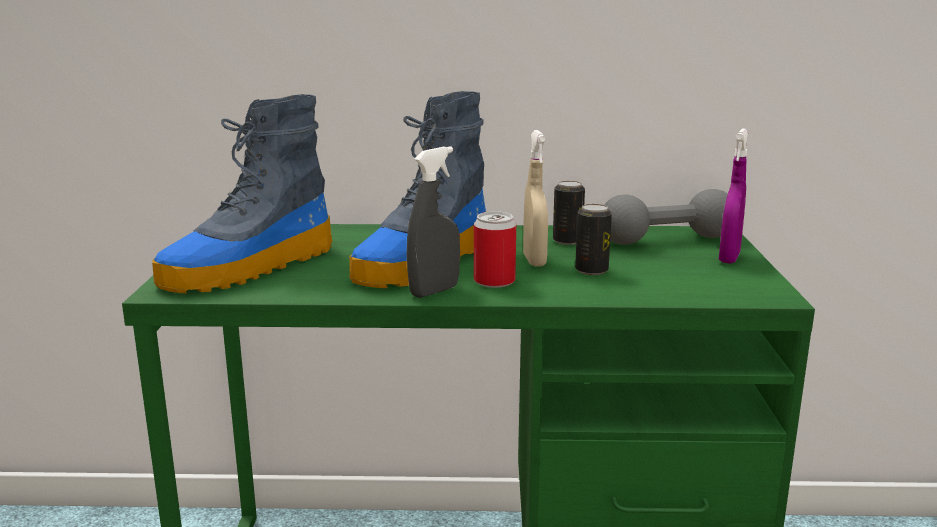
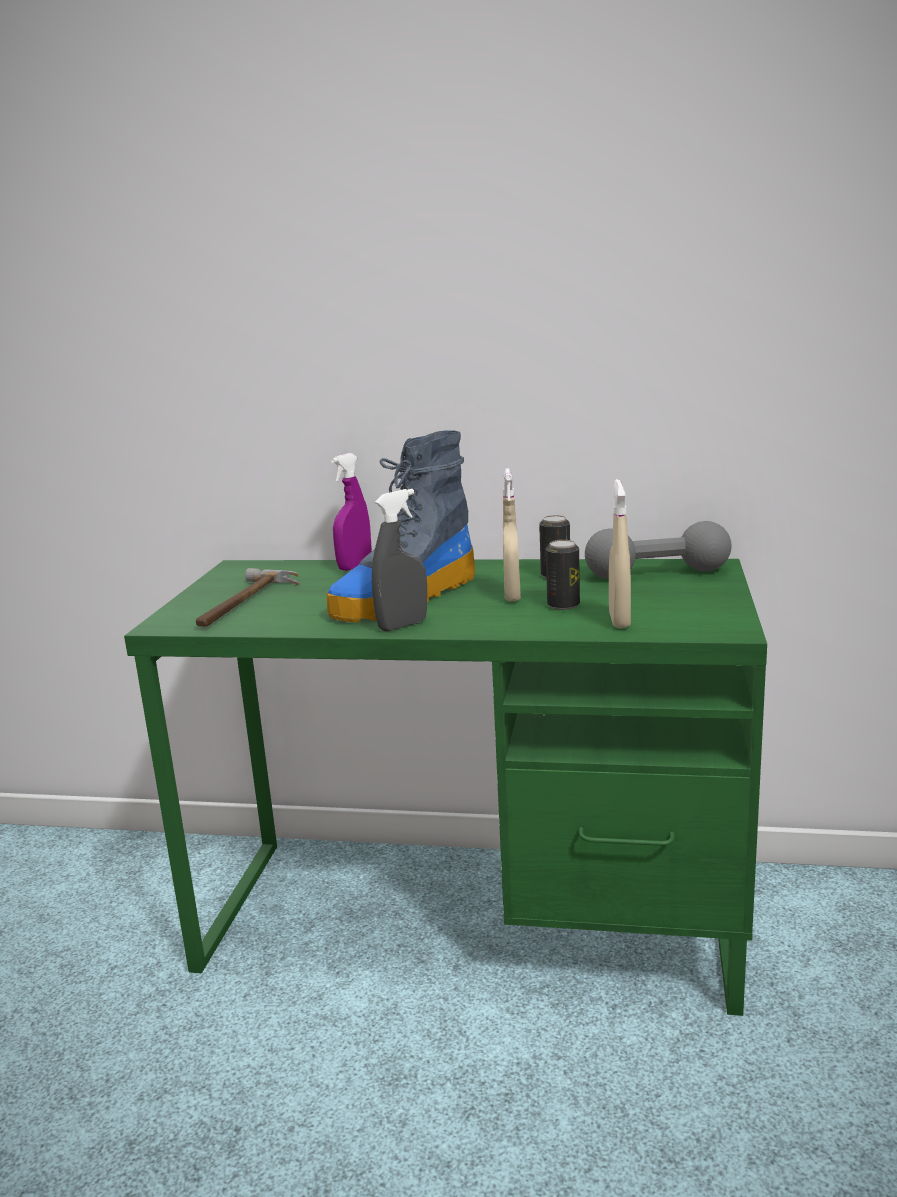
camera: 10 degrees right, 0 degrees up
(250, 268) = (244, 603): boot -> hammer
(494, 281) = (463, 616): can -> none
(656, 286) = (619, 620): none -> beige spray bottle
(729, 258) = (711, 592): purple spray bottle -> purple spray bottle (355, 566)

